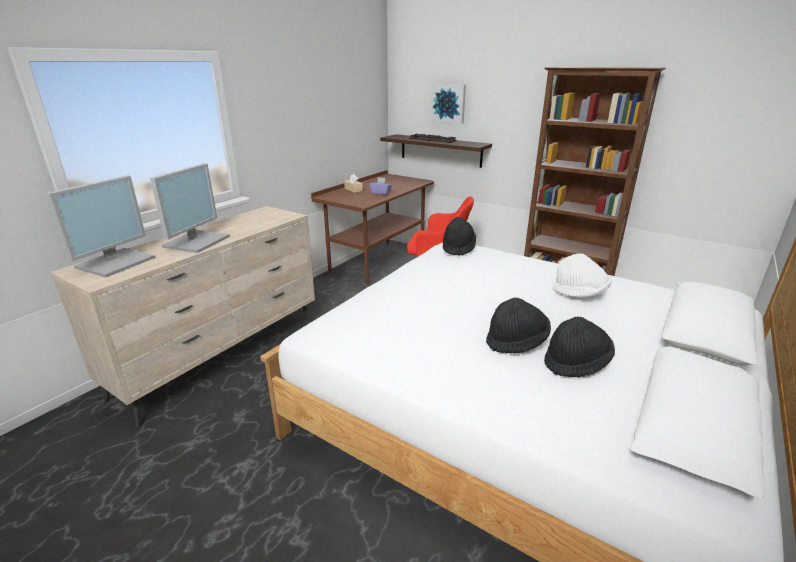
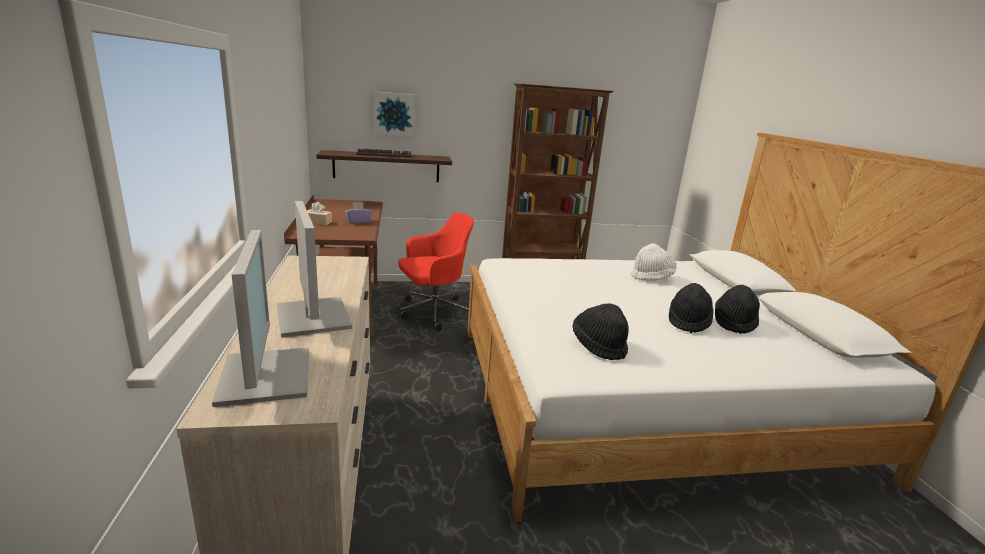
camera: 45 degrees left, 5 degrees down
(458, 248) = (518, 263): black hat -> black hat (599, 346)

